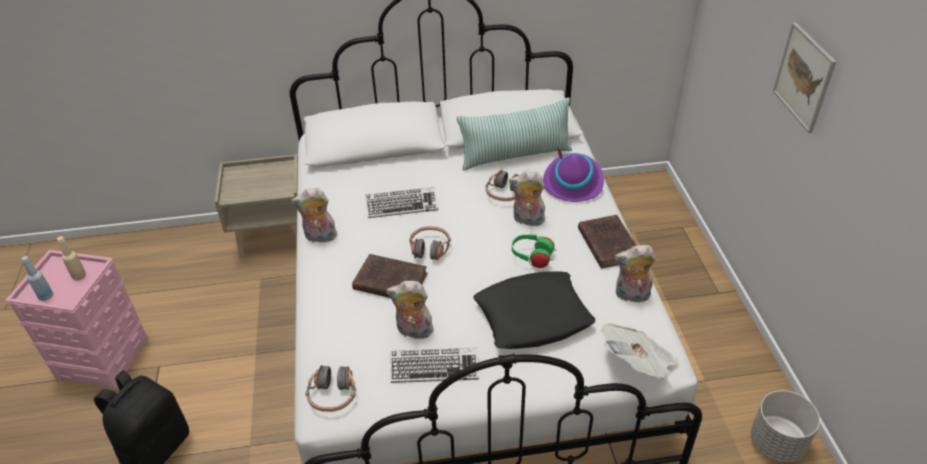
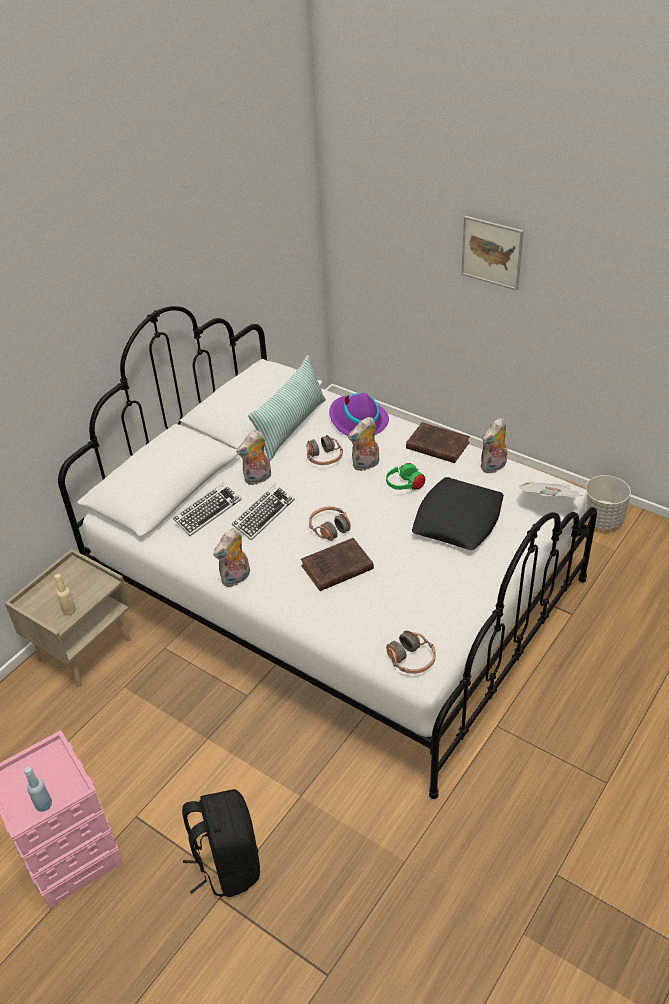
camera: 45 degrees left, 0 degrees up
(79, 276) = (49, 768): beige bottle -> beige bottle (69, 611)
(413, 331) = (401, 584): plush toy -> plush toy (258, 479)
(434, 368) = (447, 594): keyboard -> keyboard (208, 512)

